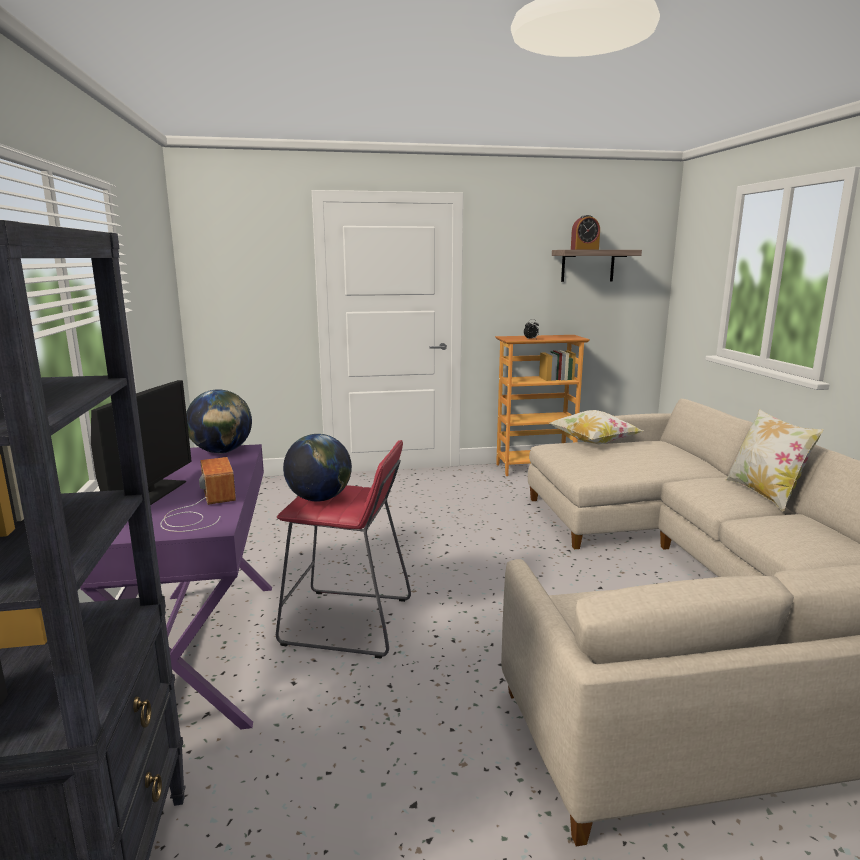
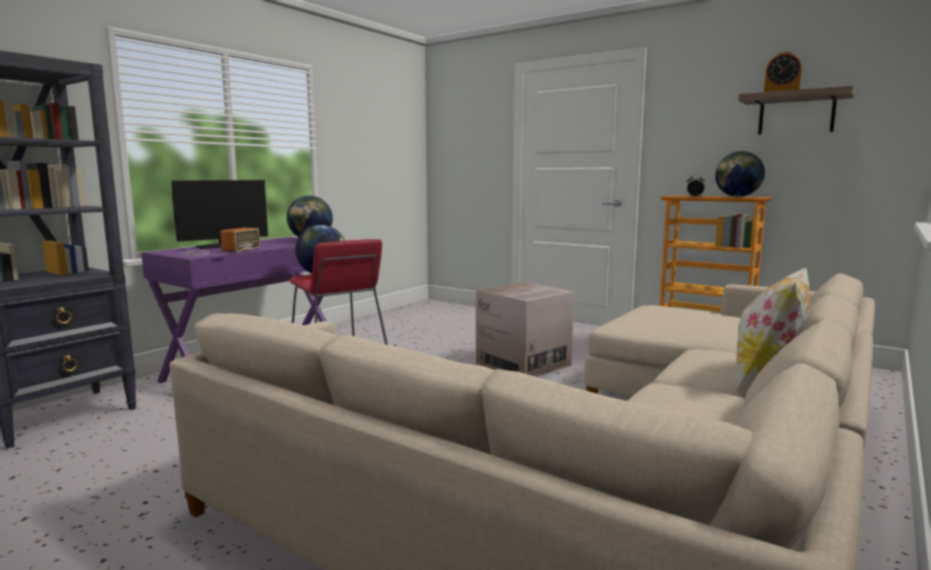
camera: 45 degrees right, 5 degrees down
(459, 530) = (523, 364): none -> cardboard box
(561, 337) = (737, 197): none -> globe
(593, 443) = (701, 310): pillow -> none

